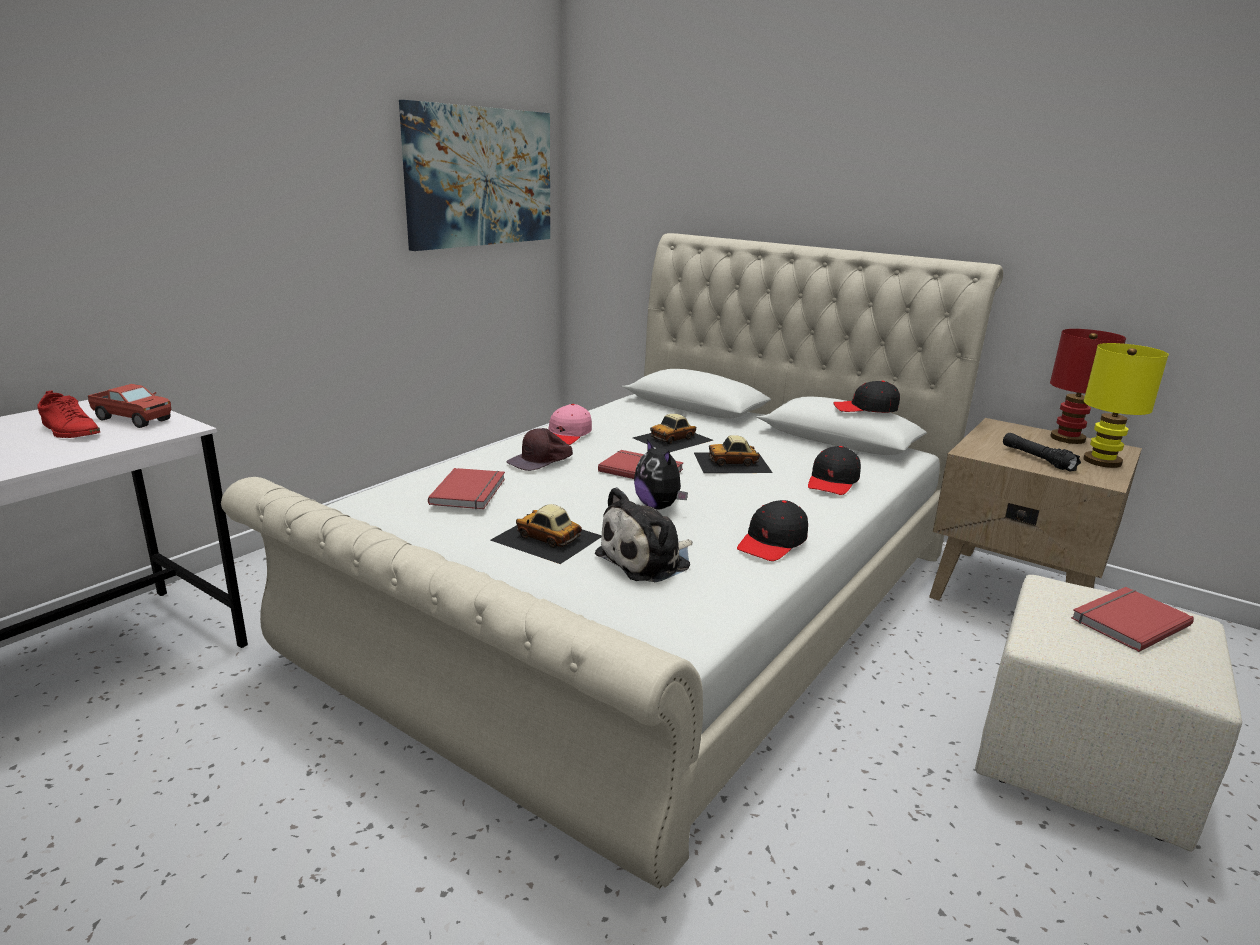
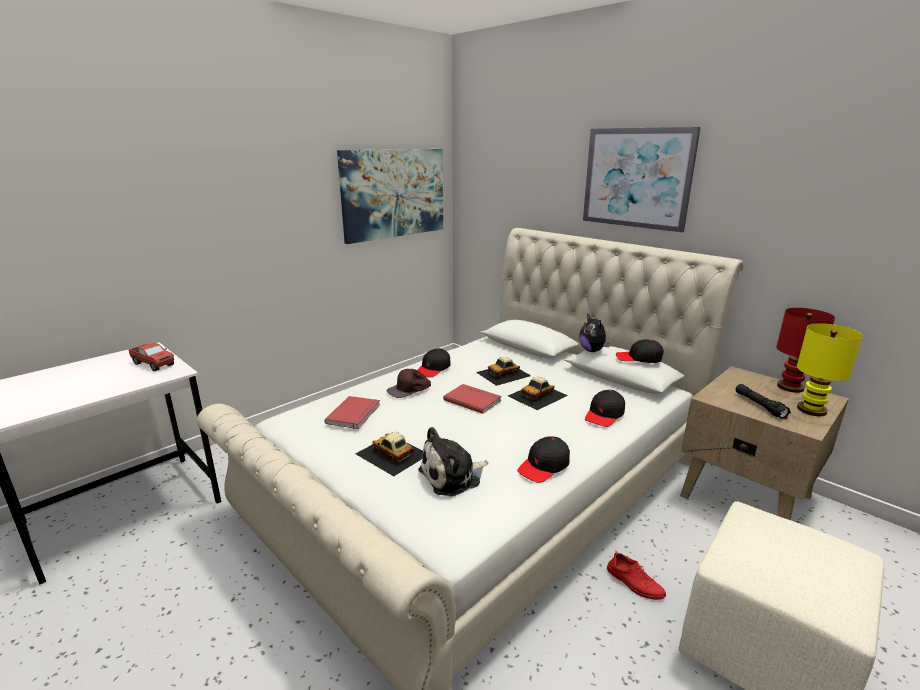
camera: 10 degrees right, 0 degrees up
(70, 430) = (115, 372): red shoe -> red shoe (634, 583)
(567, 435) = (433, 369): pink cap -> black cap
(659, 506) = (475, 430): plush toy -> plush toy (592, 350)
(732, 462) = (538, 395): toy car -> toy car turned 45 degrees counterclockwise
(851, 154) = (636, 178): none -> picture
(1126, 620) = (799, 552): red book -> none

